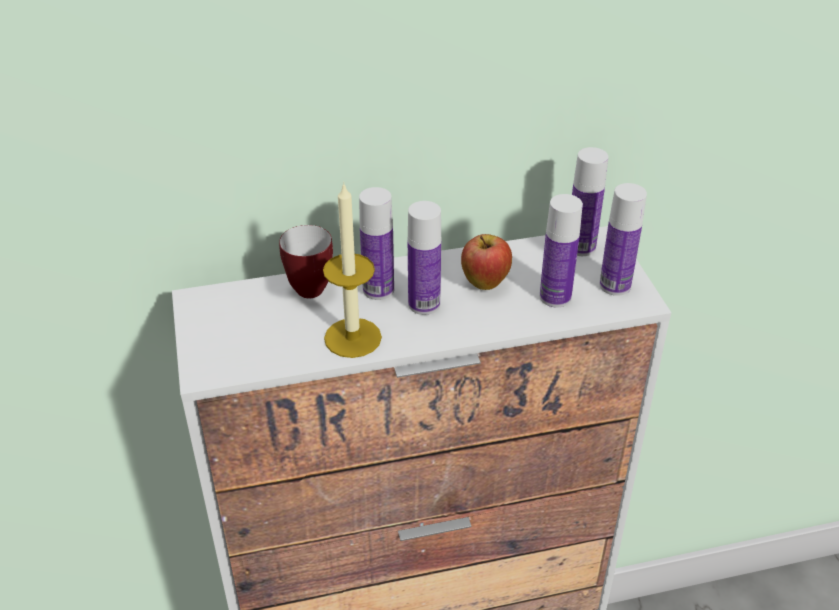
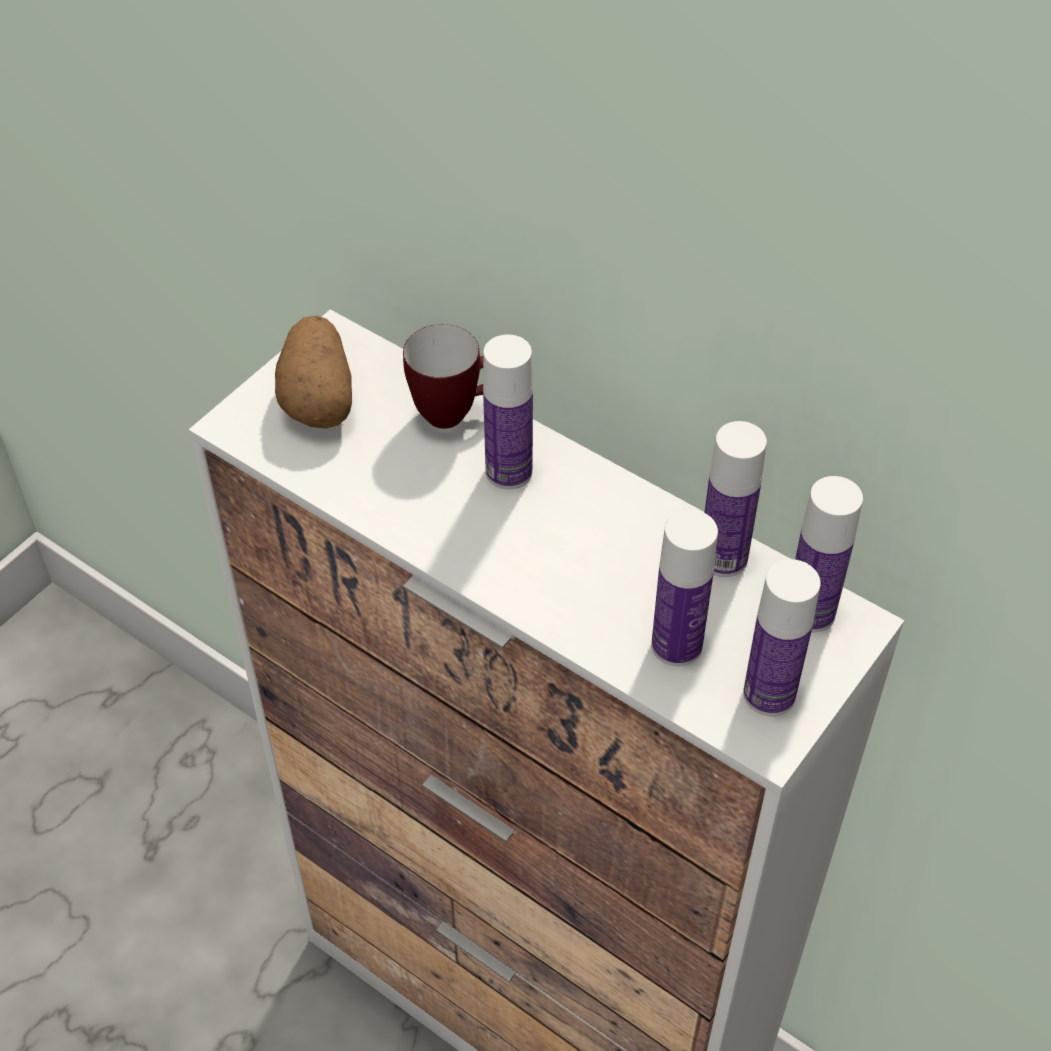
camera: 50 degrees right, 10 degrees up
(231, 328) = (318, 397): none -> potato
(352, 338) = (405, 504): candle -> none
(424, 304) = (527, 529): bottle -> bottle (723, 558)
(485, 284) = (626, 561): apple -> none

